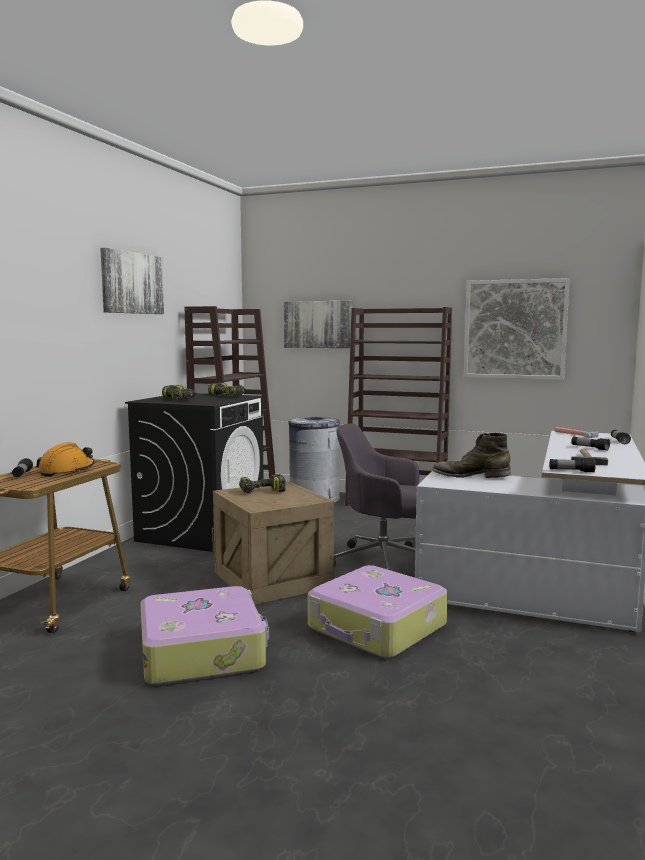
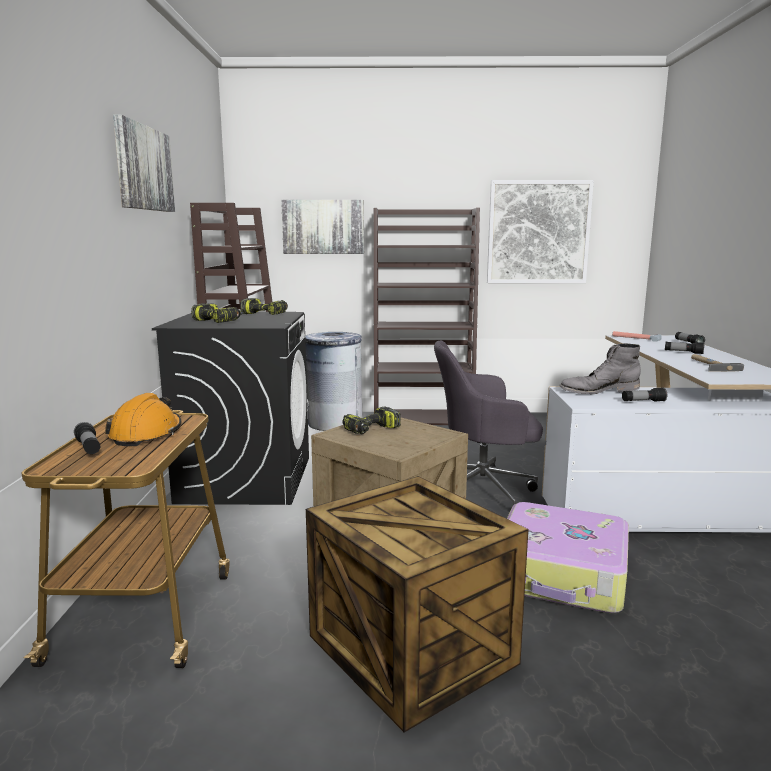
camera: 20 degrees left, 5 degrees up
(203, 651) = (408, 650): suitcase -> crate
(470, 475) = (598, 390): green boot -> grey boot
(571, 471) = (732, 381): flashlight -> flashlight (643, 401)

